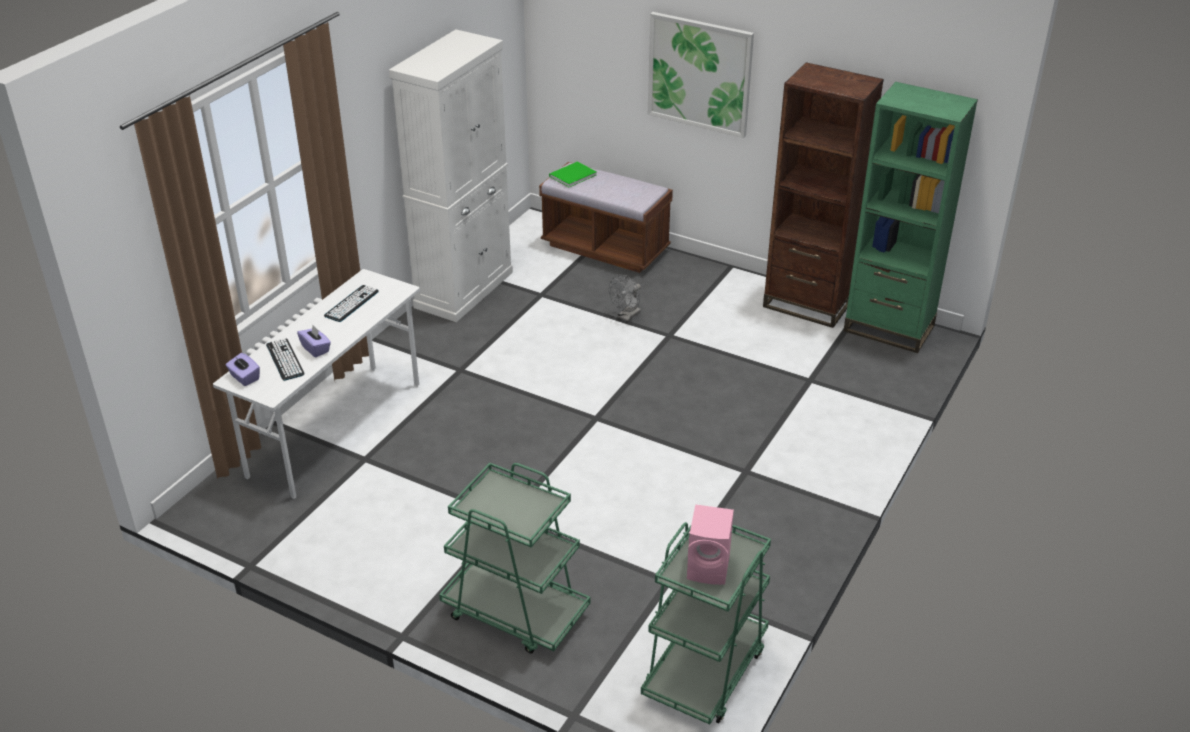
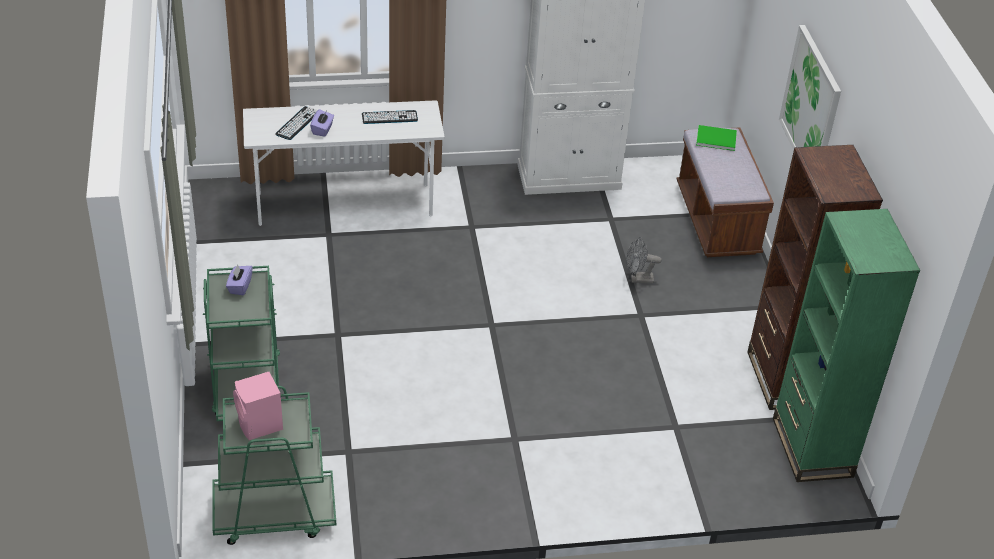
camera: 50 degrees right, 5 degrees up
(244, 377) = (262, 117): purple tissue box -> purple tissue box (239, 286)

